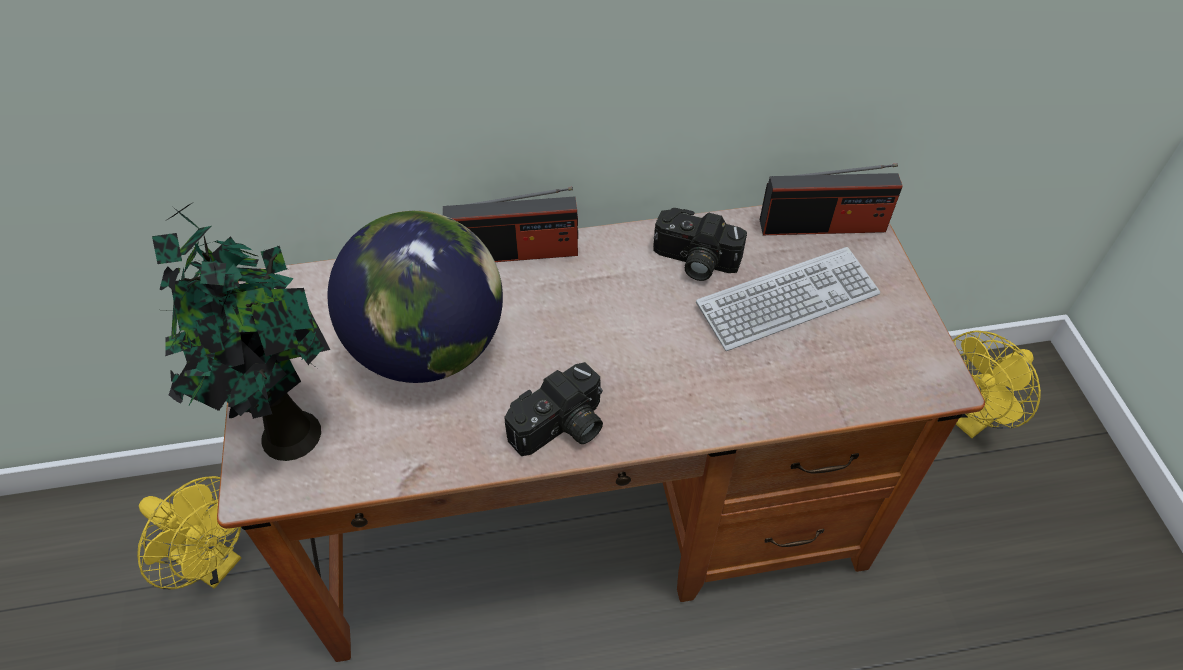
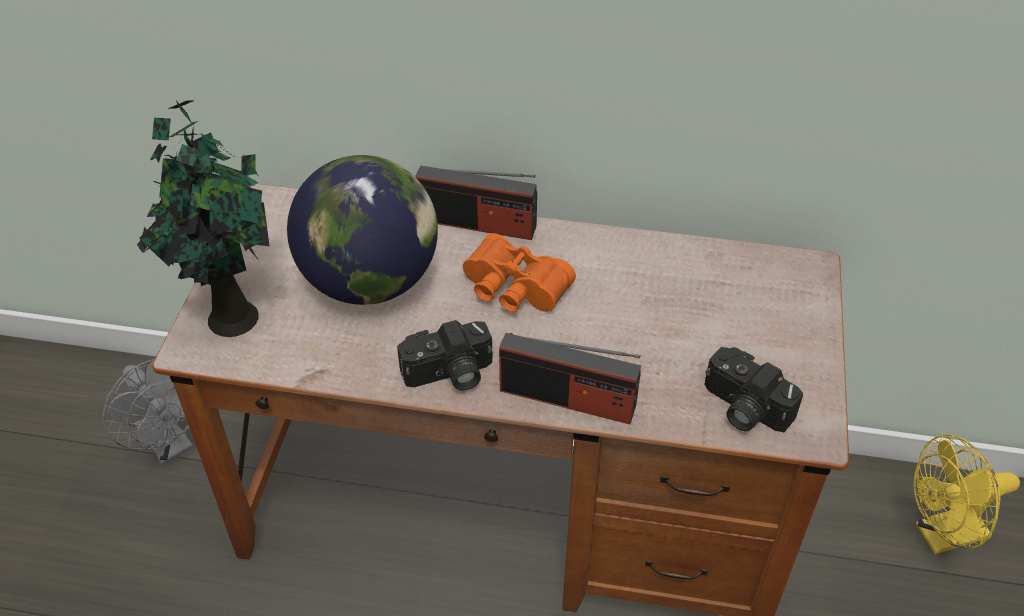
camera: 20 degrees right, 5 degrees down
(215, 563) = (170, 444): yellow fan -> grey fan
(584, 315) = (513, 290): none -> orange binoculars
(694, 261) = (633, 271): camera -> camera (742, 408)
(787, 300) = (703, 326): keyboard -> none
(822, 225) = (772, 270): radio -> radio (568, 398)

